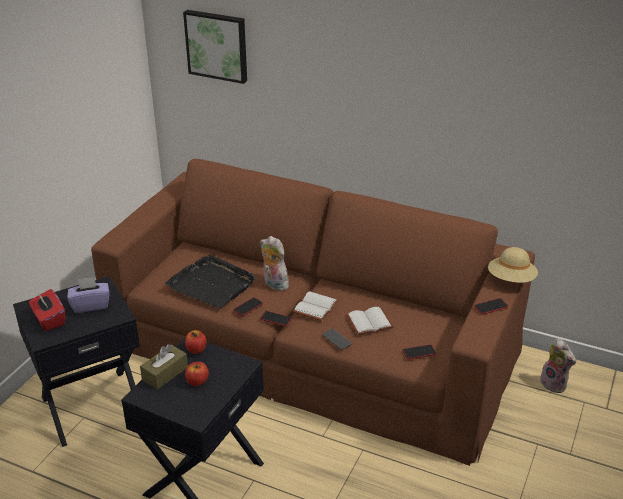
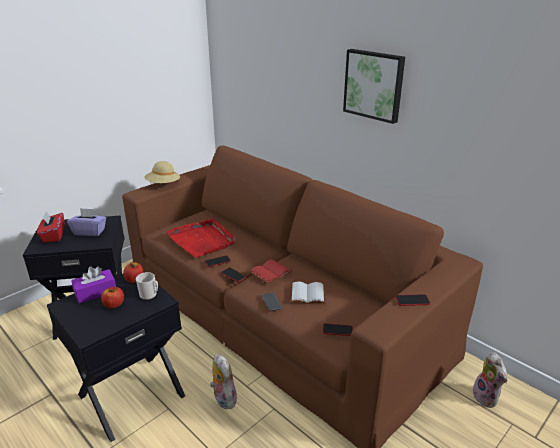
camera: 20 degrees right, 5 degrees down
(165, 373) = (95, 292): brown tissue box -> purple tissue box
(212, 284) = (202, 240): black tray -> red tray
(217, 45) = (250, 57): picture -> picture (374, 85)
(227, 362) = (149, 295): none -> mug
(273, 284) = (249, 249): plush toy -> plush toy (223, 398)
(316, 308) = (271, 273): white book -> red book
(511, 279) = (446, 281): beige hat -> beige hat (163, 185)

